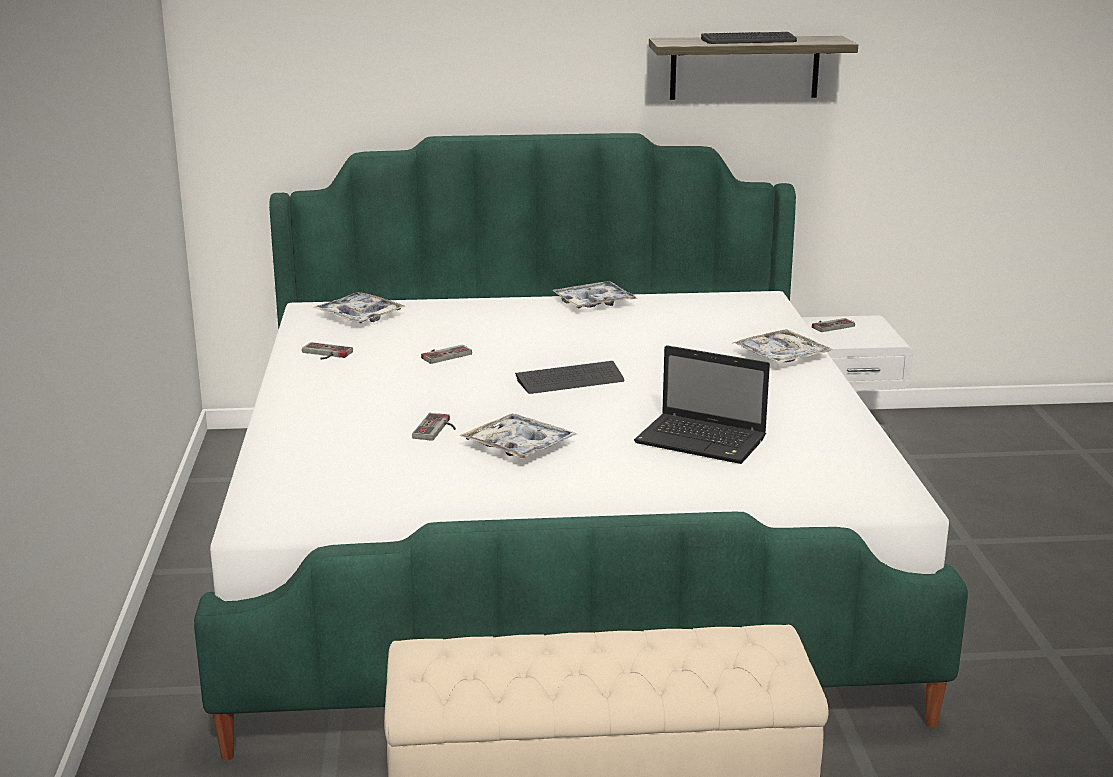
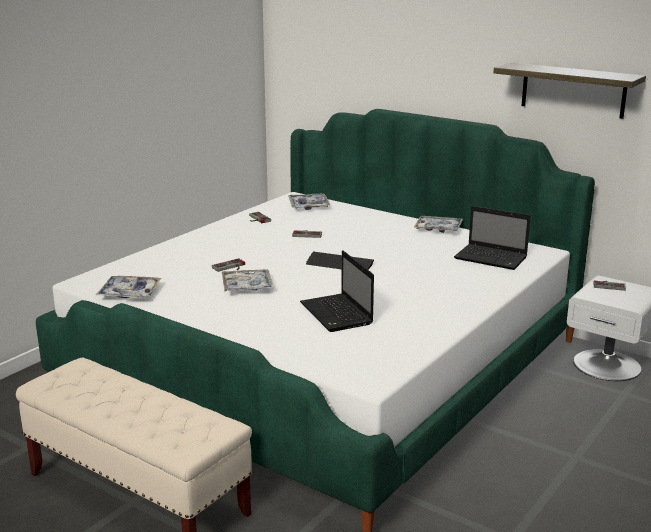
camera: 40 degrees right, 0 degrees up
(726, 321) = (492, 258): none -> laptop
(749, 40) = (565, 70): keyboard -> none
(781, 356) = (481, 286): tray -> tray (129, 293)

